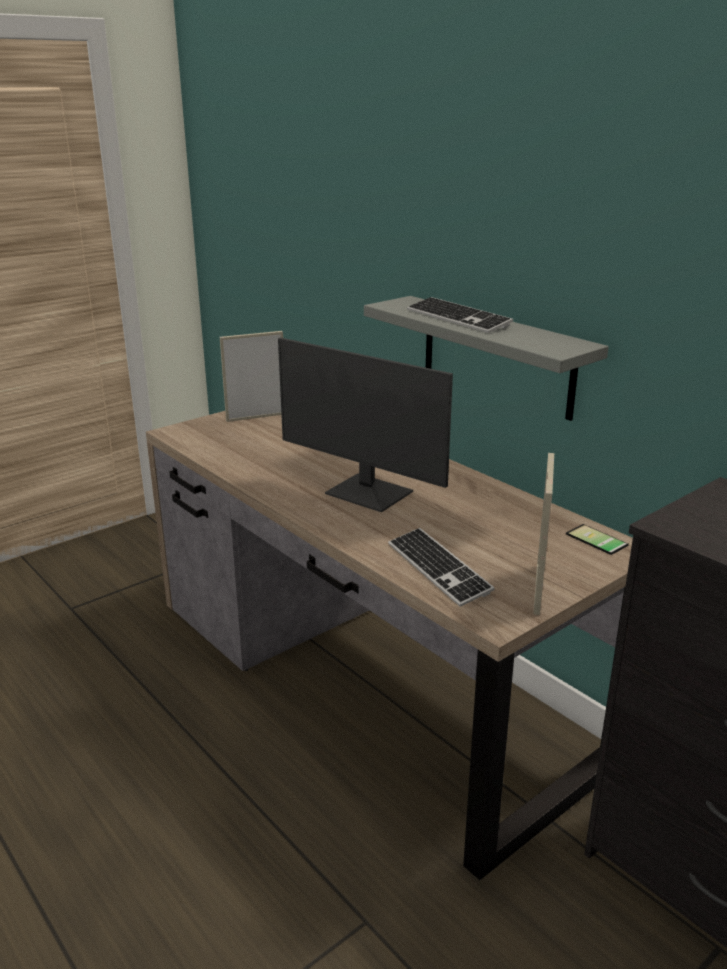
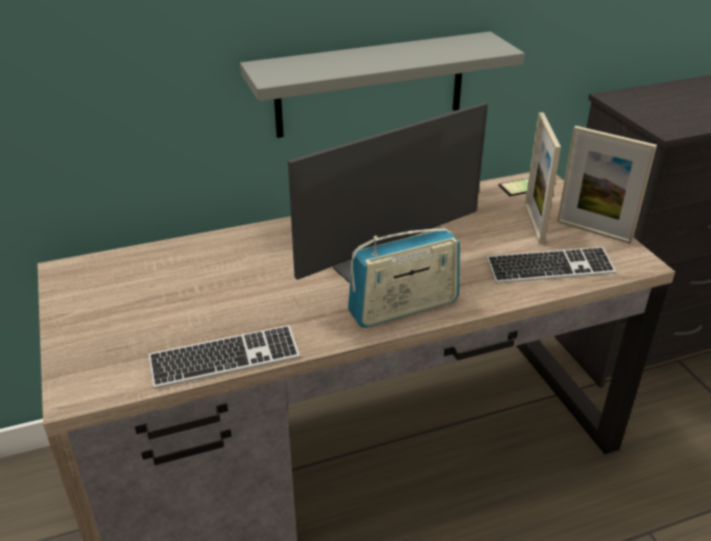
camera: 70 degrees left, 10 degrees up
(256, 417) = (96, 308): picture frame -> picture frame (533, 224)
(322, 509) = (403, 308): none -> radio
(457, 318) = (360, 59): keyboard -> keyboard (225, 359)

